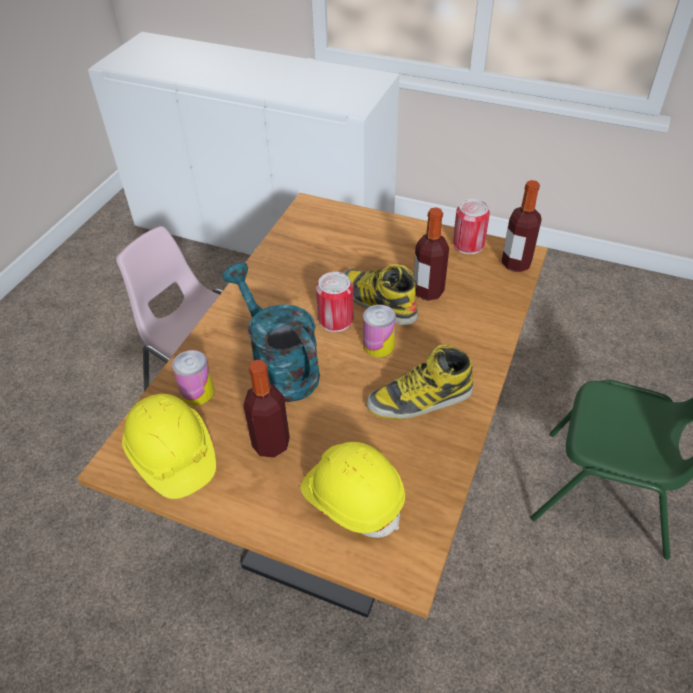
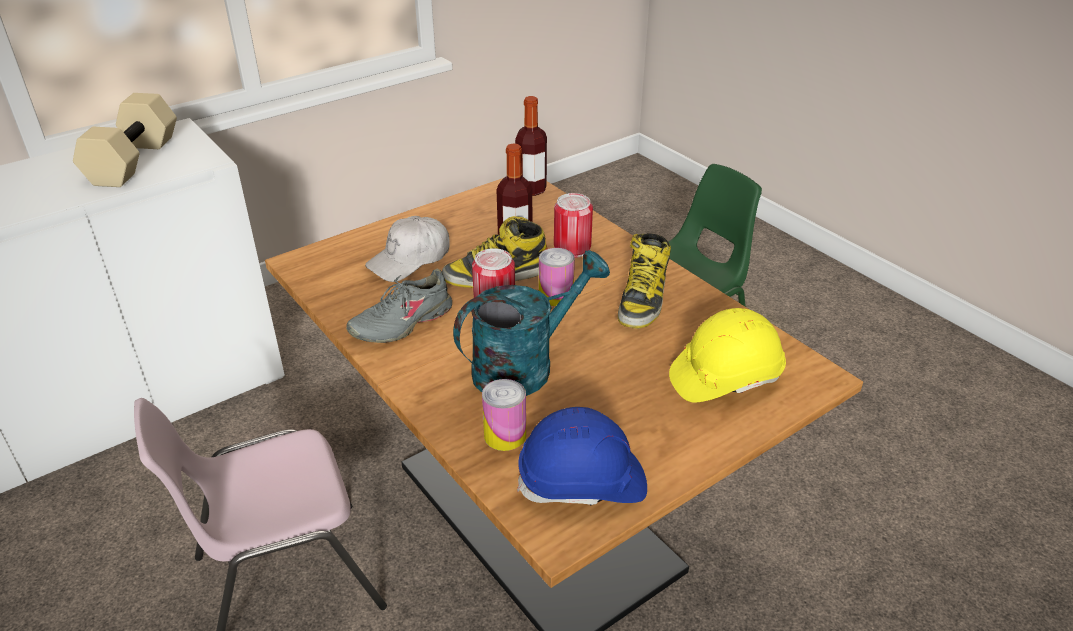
camera: 60 degrees left, 10 degrees down
(172, 456) = (582, 483): yellow hard hat -> blue hard hat
(271, 444) = (623, 405): bottle -> none
(279, 367) = (525, 366): turquoise watering can -> turquoise watering can turned 150 degrees clockwise
(281, 284) = (402, 322): none -> grey shoe
(326, 87) = (135, 161): none -> beige dumbbell
(356, 251) = (410, 259): none -> white cap
(468, 244) = (478, 200): can -> can (572, 248)

